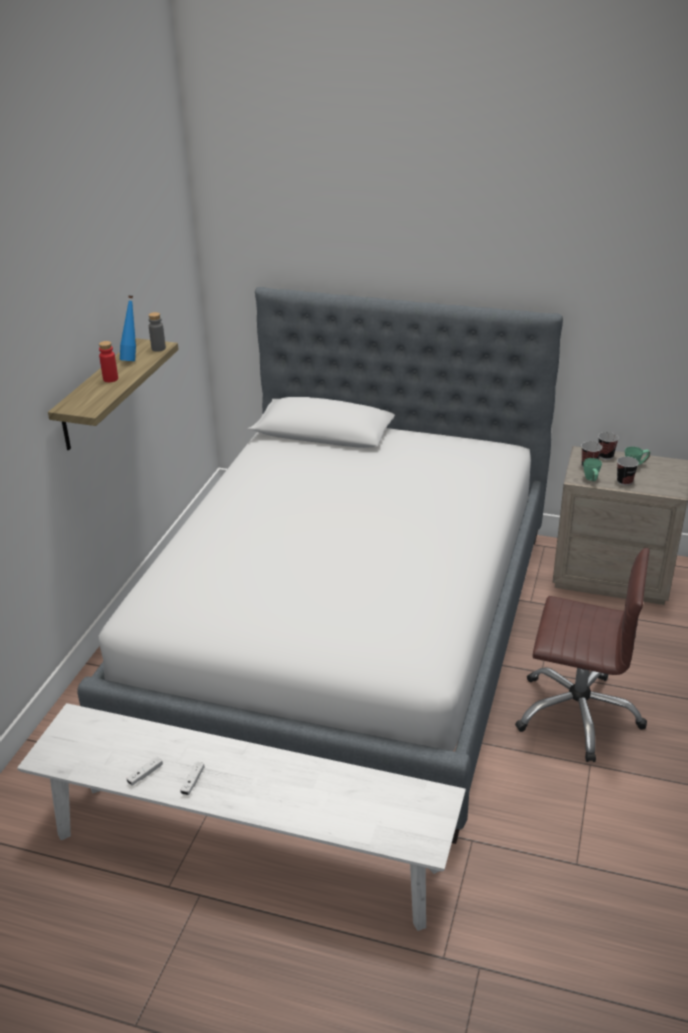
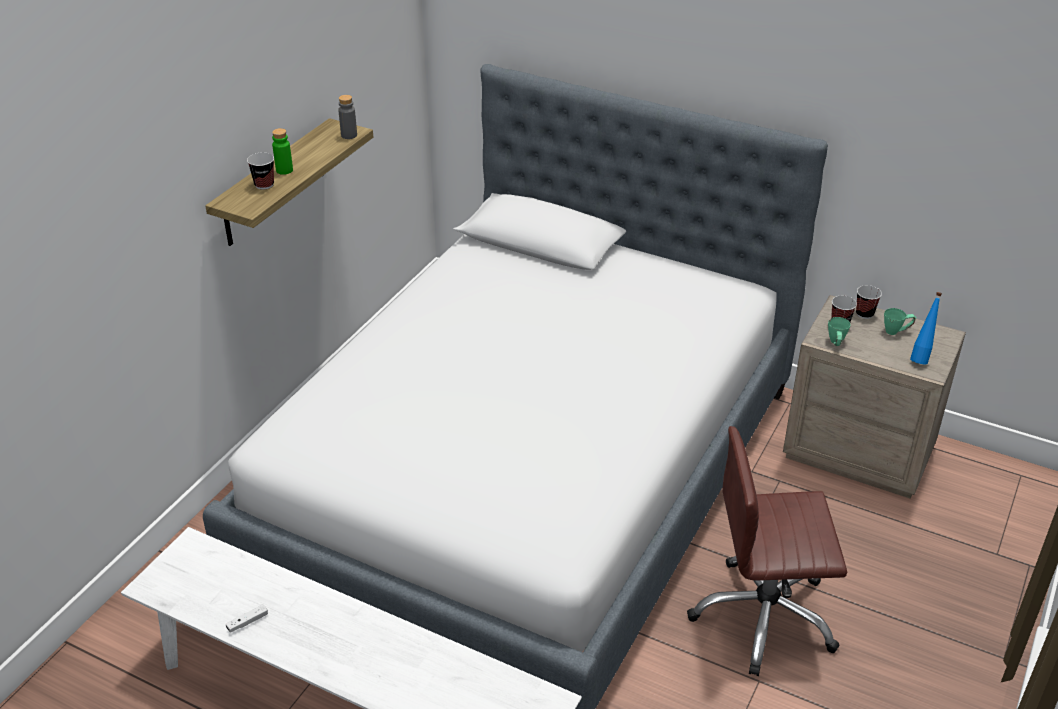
camera: 10 degrees right, 5 degrees up
(110, 379) = (284, 170): red bottle -> green bottle
(132, 359) = (316, 146): blue bottle -> blue bottle (920, 358)
(193, 782) = (294, 639): white game controller -> none
(577, 713) = (763, 617): brown office chair -> brown office chair turned 150 degrees clockwise
(624, 481) = (875, 351): cup -> cup (264, 185)

